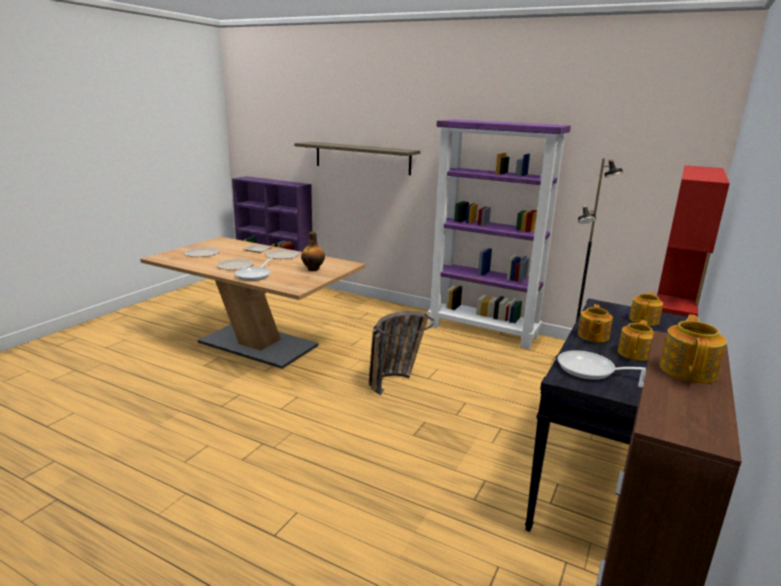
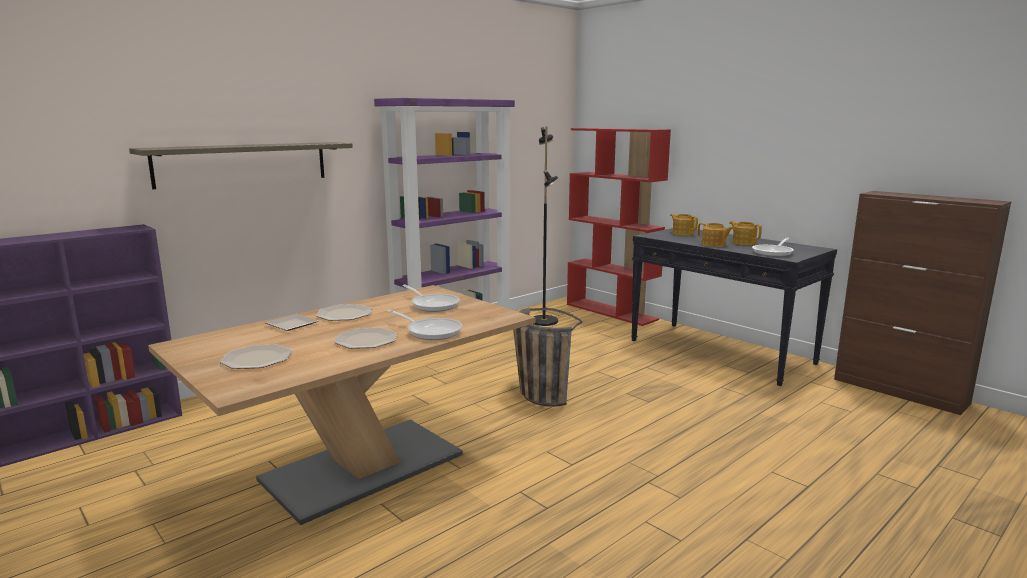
camera: 70 degrees left, 5 degrees down
(313, 269) = (433, 305): bottle -> frying pan
(688, 370) = (917, 195): teapot -> none

